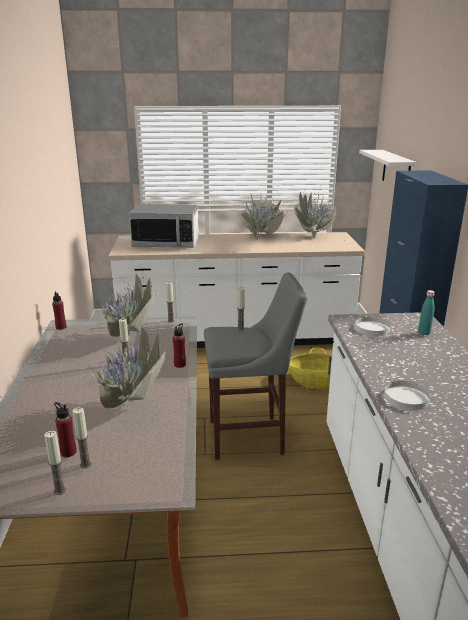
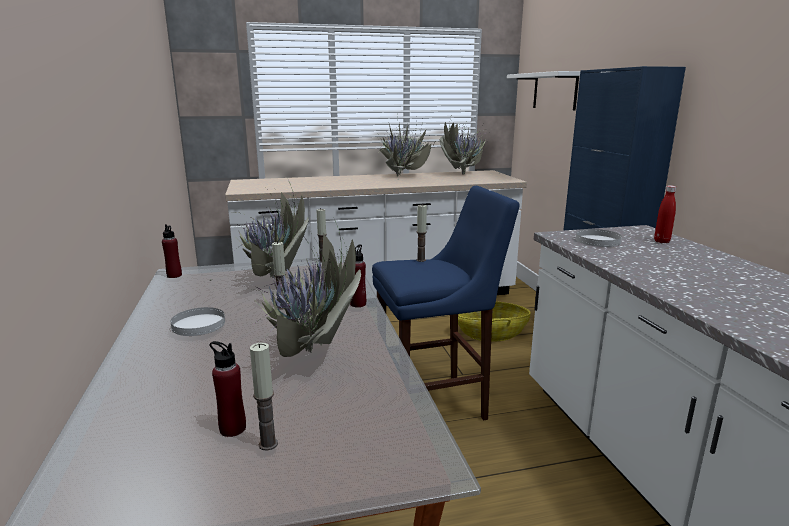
camera: 10 degrees left, 5 degrees down
(60, 490) = (236, 492): candle -> none
(166, 243) = (294, 183): microwave -> none
(250, 437) = (437, 403): grey stool -> blue stool
(406, 397) = (712, 302): white plate -> white plate (198, 324)
(424, 333) = (661, 241): turquoise bottle -> red bottle

